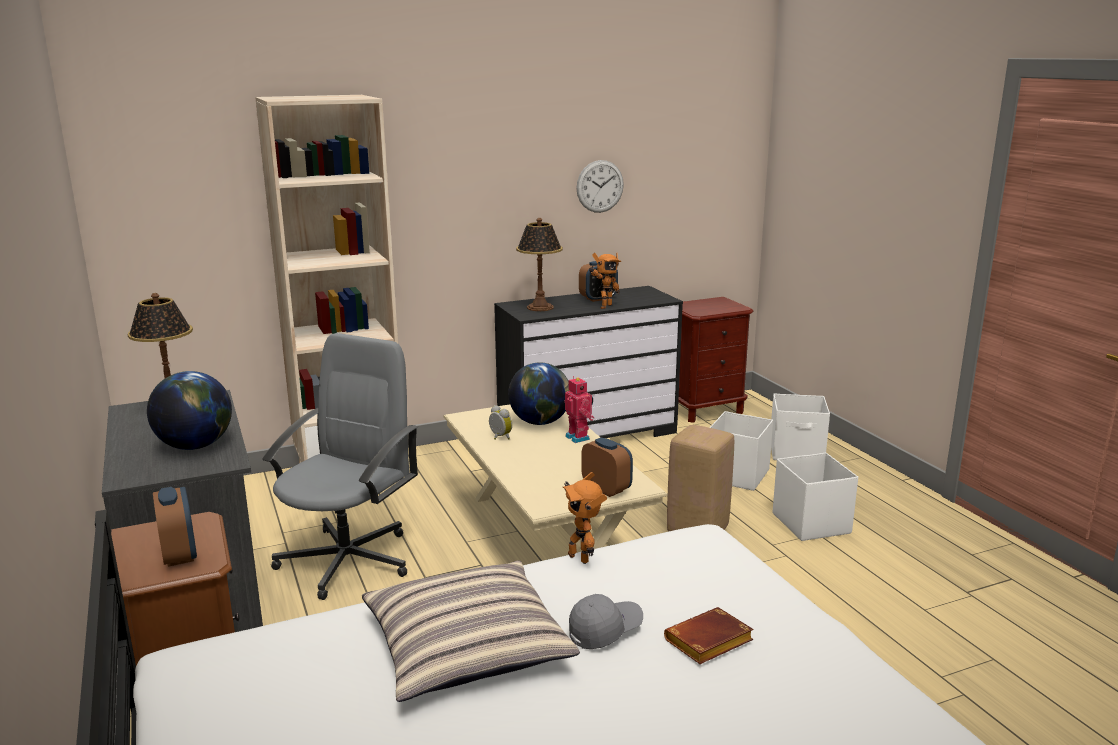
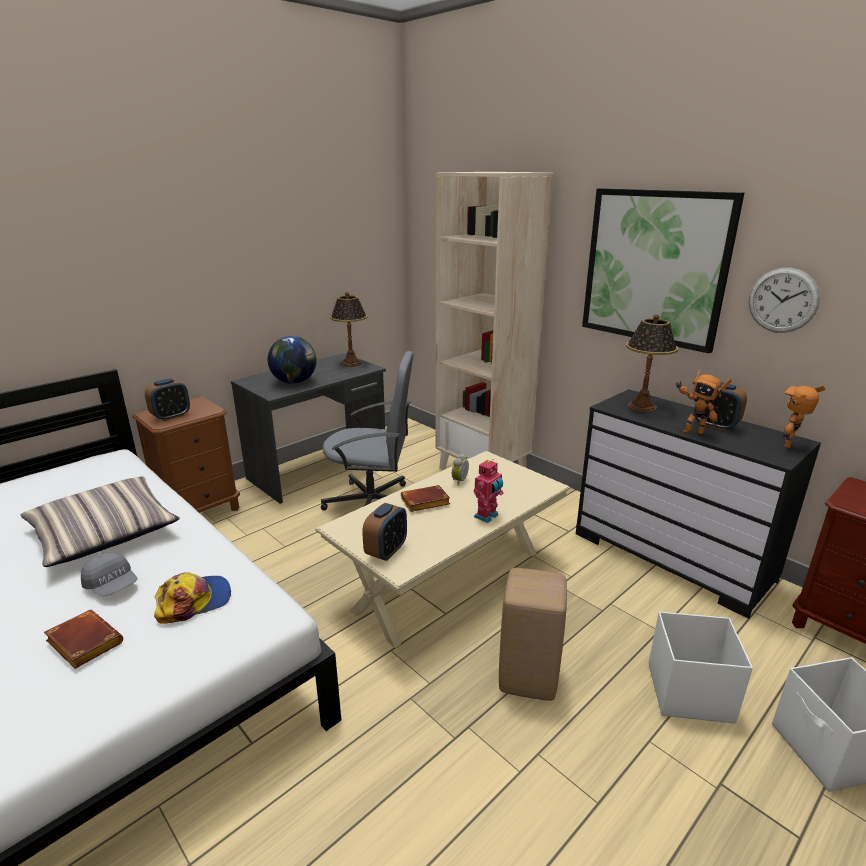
camera: 70 degrees right, 5 degrees up
(493, 179) = (654, 267): none -> picture
(530, 460) = (424, 503): none -> brown book
(540, 422) = (505, 491): globe -> none
(581, 557) = (226, 553): toy robot -> toy robot (790, 445)
(664, 576) = (194, 601): none -> cap
(811, 523) = (621, 792): white storage box -> none

